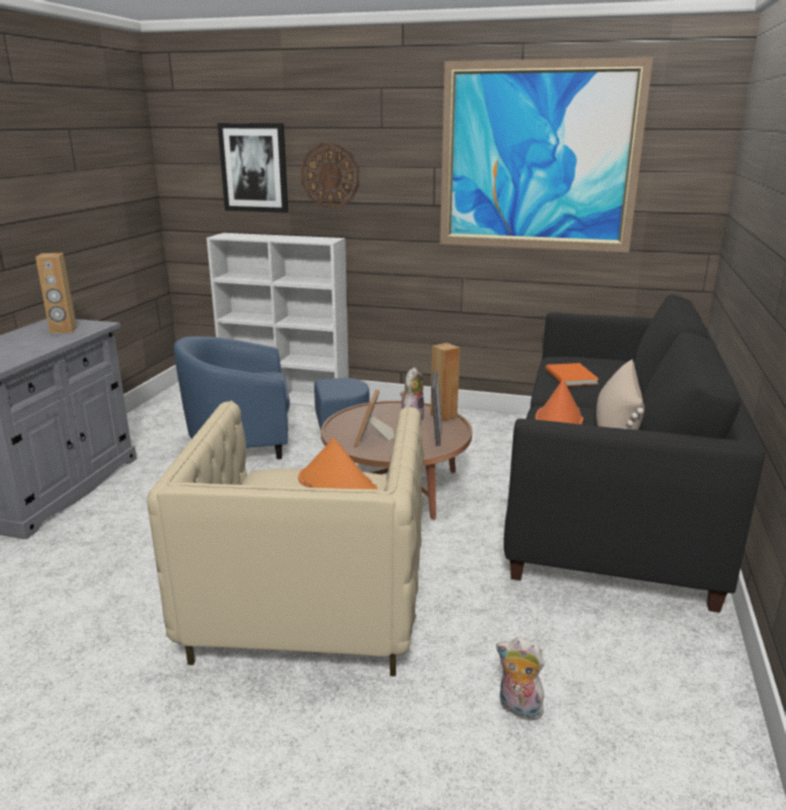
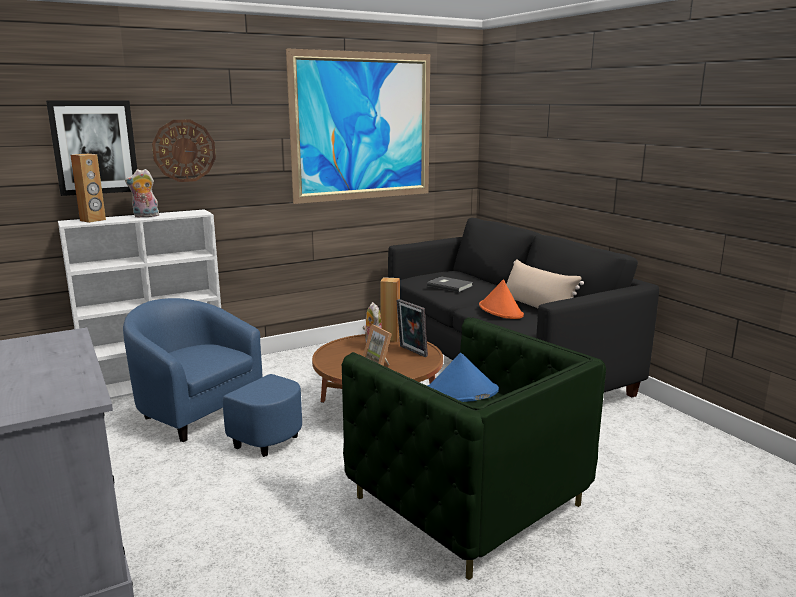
camera: 45 degrees left, 5 degrees down
(63, 330) = (44, 349): brown speaker -> brown speaker (93, 220)
(266, 441) = (211, 419): blue armchair -> blue armchair turned 90 degrees clockwise
(308, 606) = (467, 501): beige armchair -> green armchair
(336, 485) = (460, 392): orange hat -> blue hat
(518, 709) = (651, 483): plush toy -> plush toy (145, 216)
(572, 376) = (449, 285): orange book -> grey book

